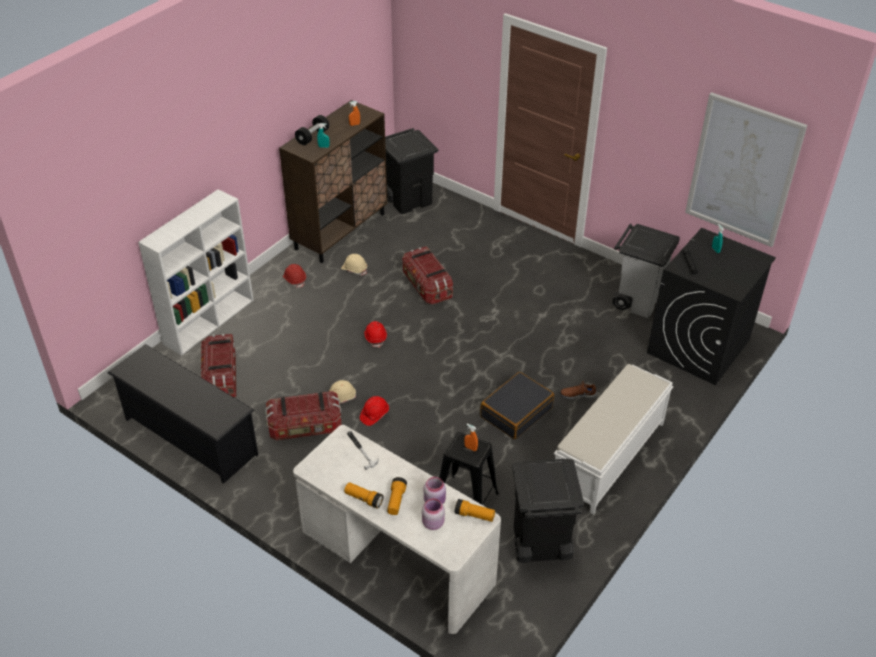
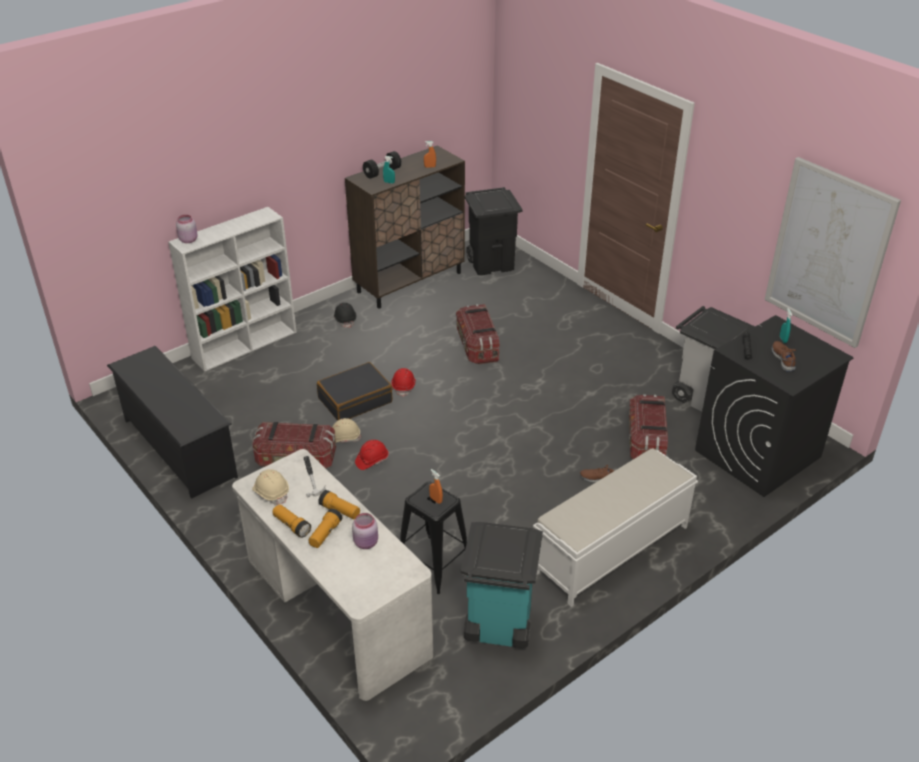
camera: 15 degrees right, 5 degrees down
(221, 377) = (234, 398): storage box -> storage box (646, 441)
(294, 280) = (345, 320): red hard hat -> black hard hat
(354, 269) = (409, 319): beige hard hat -> beige hard hat (271, 493)
(432, 522) = (354, 564): pink jar -> pink jar (188, 240)
(474, 515) = (403, 565): flashlight -> flashlight (340, 511)
(516, 412) = (524, 484): black suitcase -> black suitcase (355, 400)
(539, 544) = (498, 626): black trash can -> turquoise trash can
(722, 268) = (783, 359): none -> brown shoe

